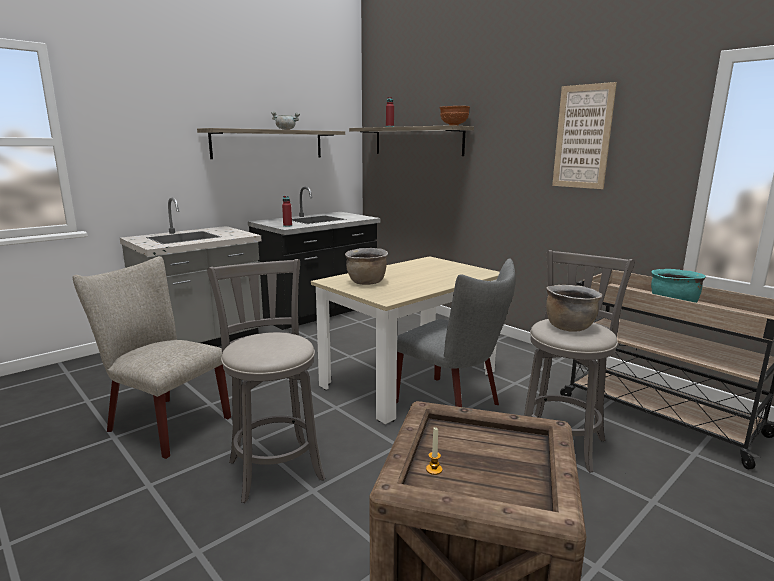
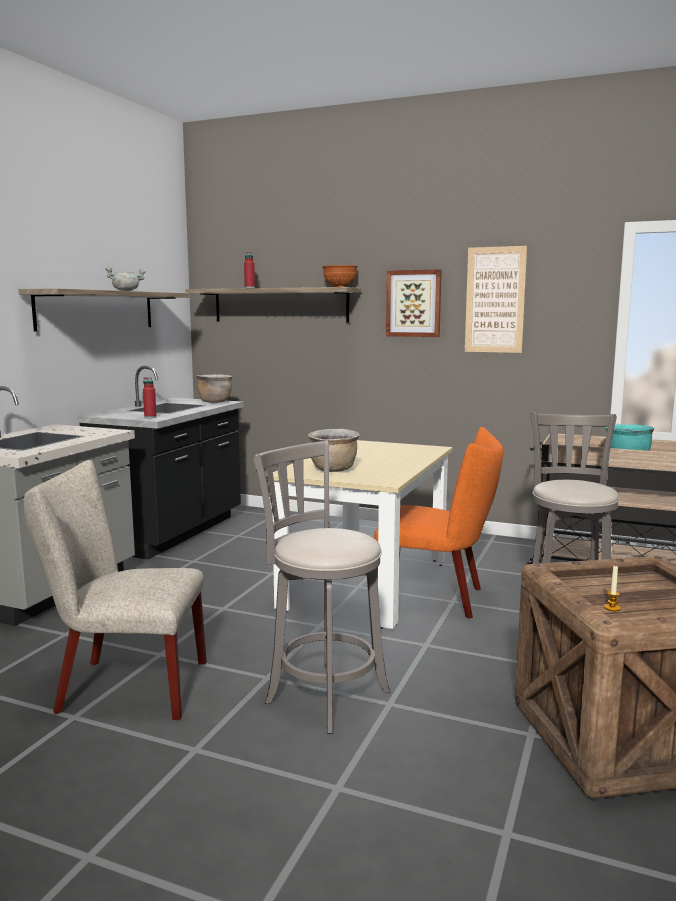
camera: 25 degrees left, 5 degrees down
(452, 404) = (437, 598): grey chair -> orange chair
(513, 140) = (413, 303): none -> picture
(569, 327) = (573, 486): brown cooking pot -> brown cooking pot (215, 402)

